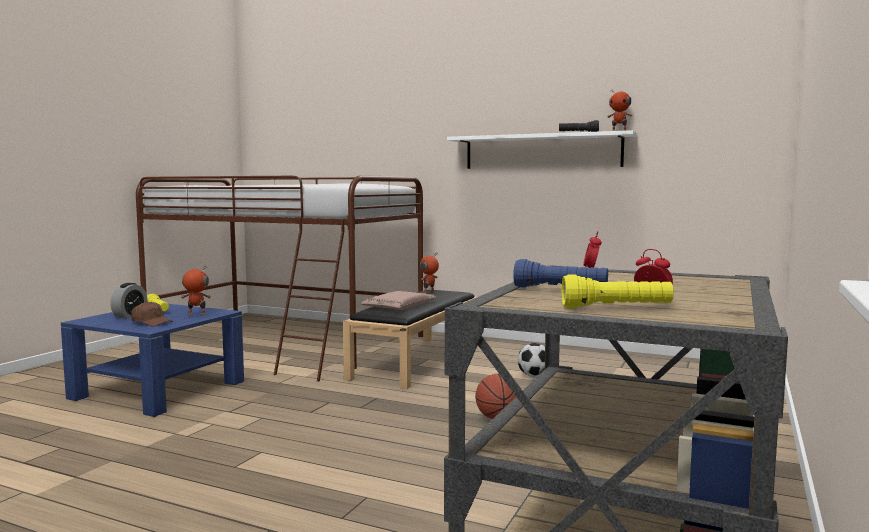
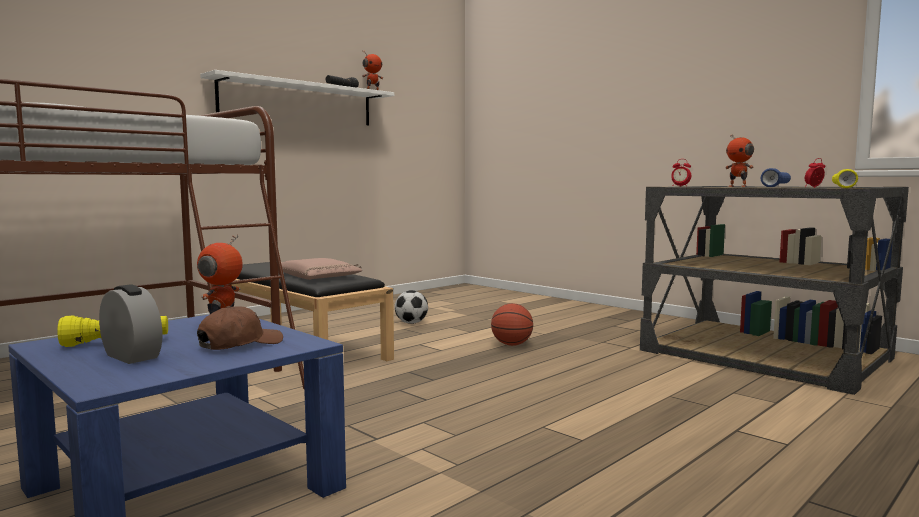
camera: 70 degrees left, 0 degrees up
(429, 293) = (254, 266): toy robot -> toy robot (738, 187)

